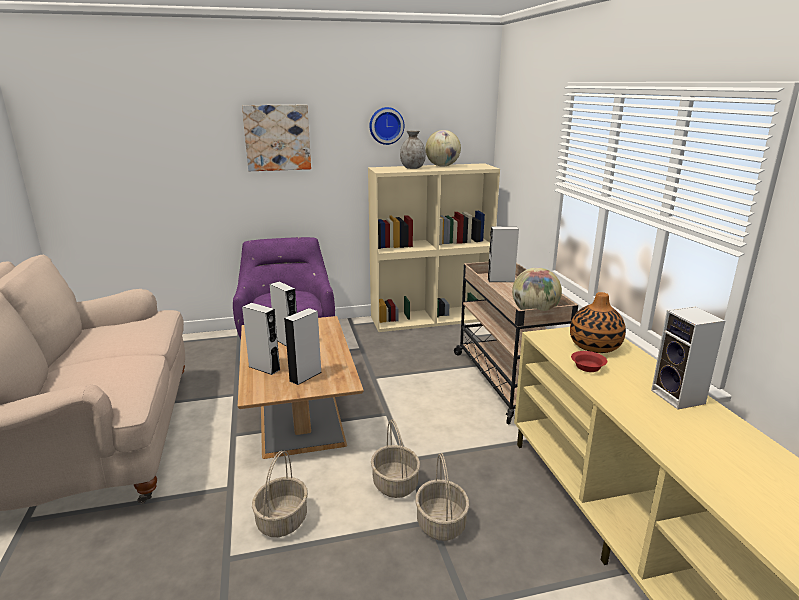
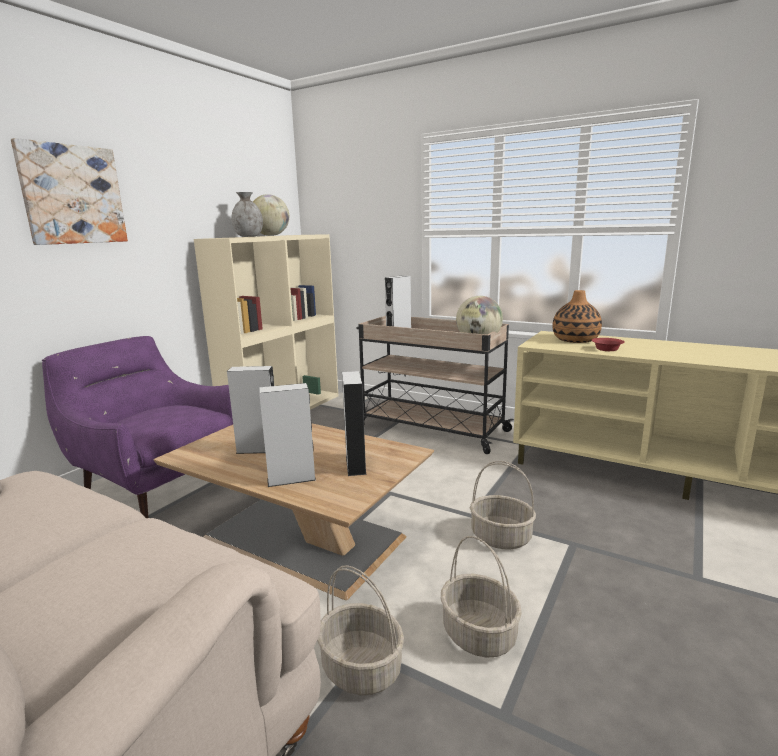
camera: 45 degrees left, 5 degrees down
(386, 125) = (204, 188): wall clock -> none
(441, 524) = (582, 540): basket -> basket (362, 668)
(680, 398) = (680, 346): speaker -> none

